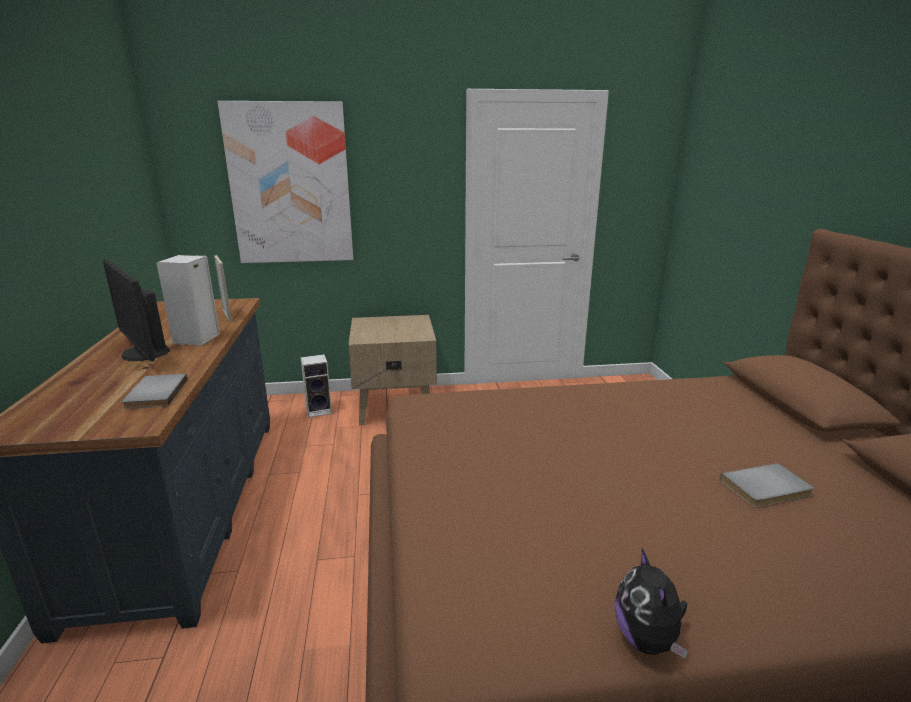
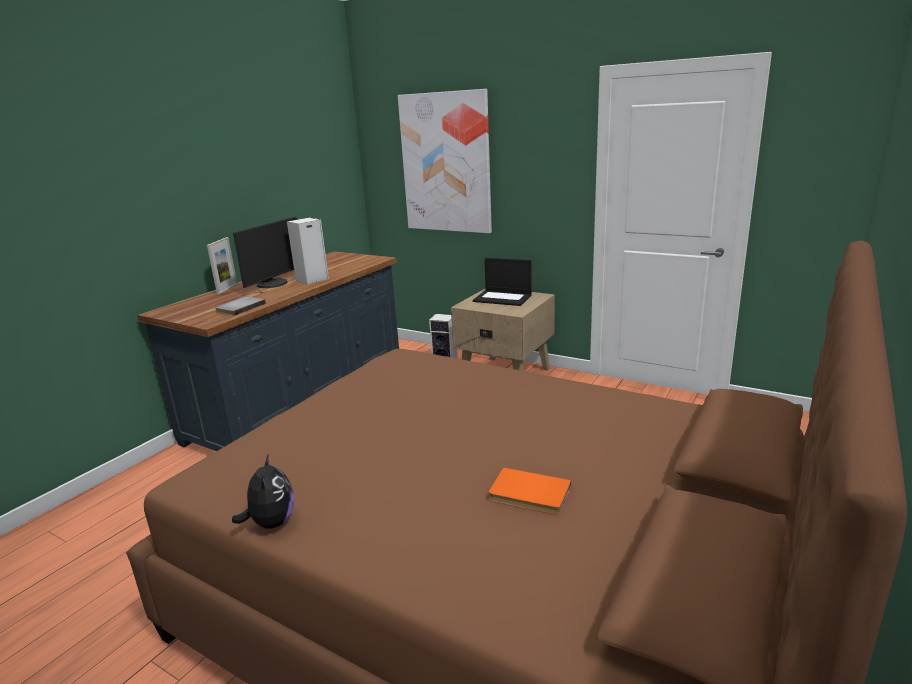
camera: 40 degrees right, 0 degrees up
(143, 353) = (273, 284): monitor -> monitor turned 150 degrees counterclockwise
(227, 316) = (354, 267): picture frame -> picture frame (227, 289)
(387, 326) = (503, 298): none -> laptop
(647, 639) = (271, 523): plush toy -> plush toy turned 135 degrees clockwise
(767, 489) = (529, 495): grey book -> orange book

